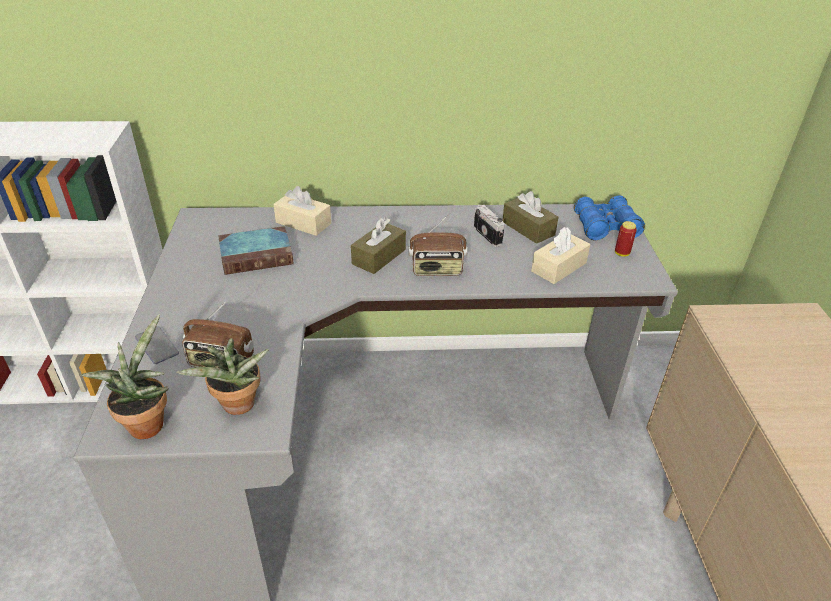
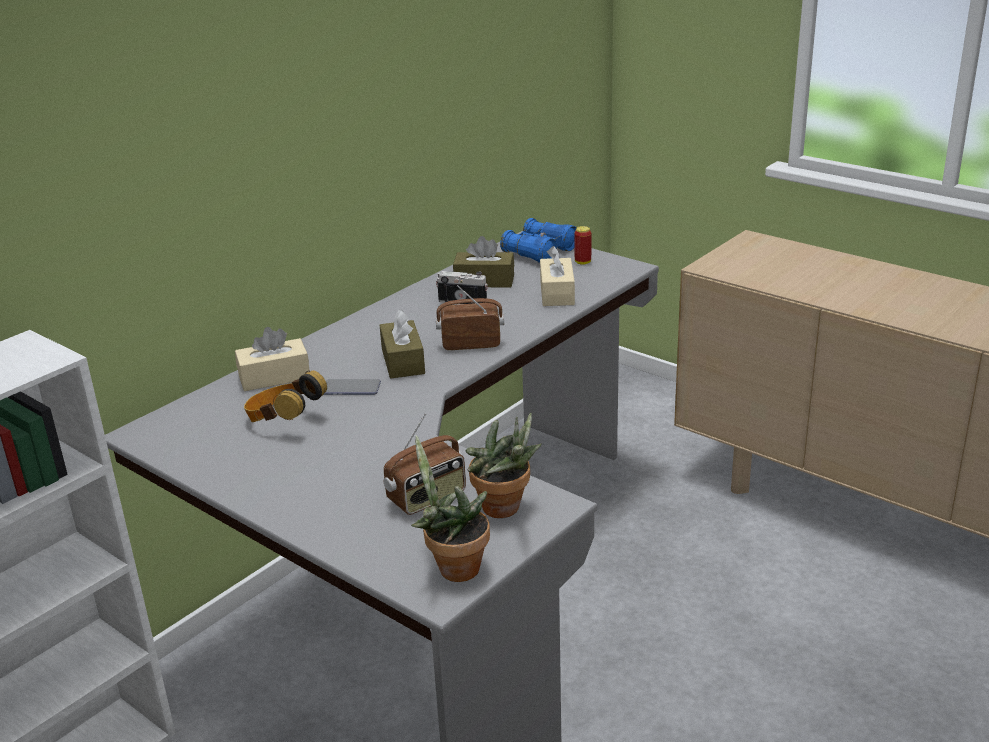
camera: 45 degrees left, 10 degrees down
(157, 346) = (341, 527): phone -> phone (351, 388)
(258, 255) = (284, 421): book -> headphones
(437, 270) = (471, 343): radio -> radio turned 135 degrees counterclockwise

